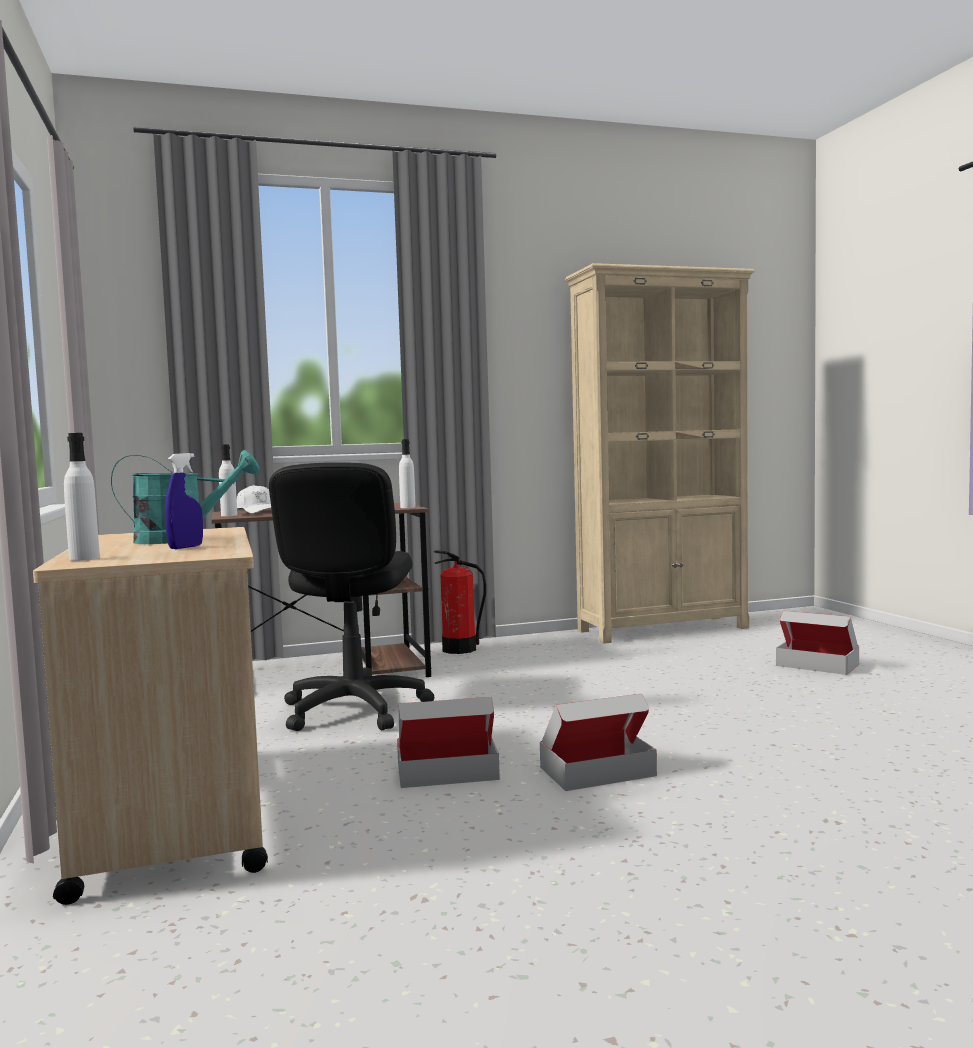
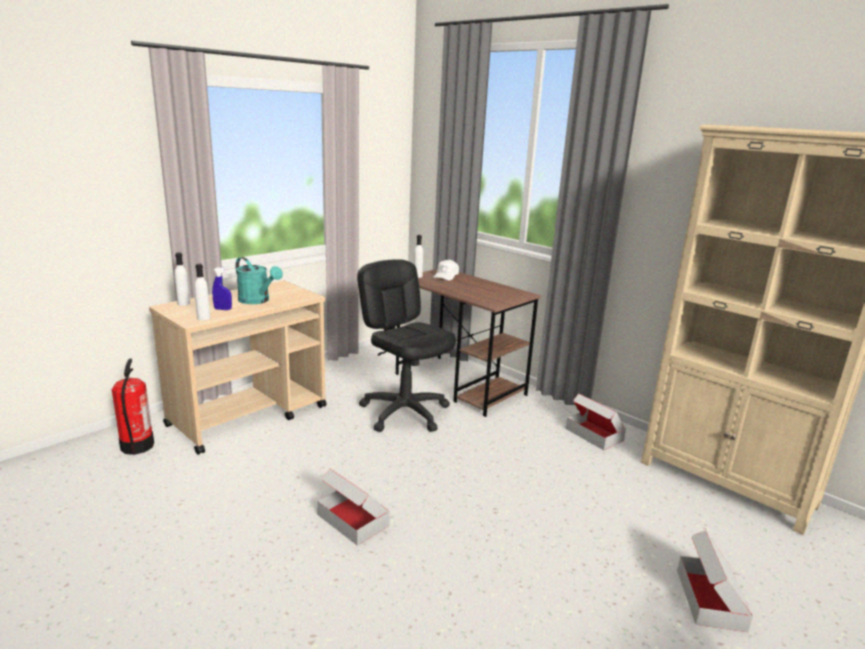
camera: 60 degrees right, 15 degrees up
(353, 710) = (404, 412): black office chair -> black office chair turned 75 degrees clockwise
(408, 507) = (494, 304): white bottle -> white bottle (203, 318)
(447, 771) = (328, 468): cardboard box -> cardboard box (594, 434)
(459, 649) = (554, 409): fire extinguisher -> fire extinguisher (137, 446)

